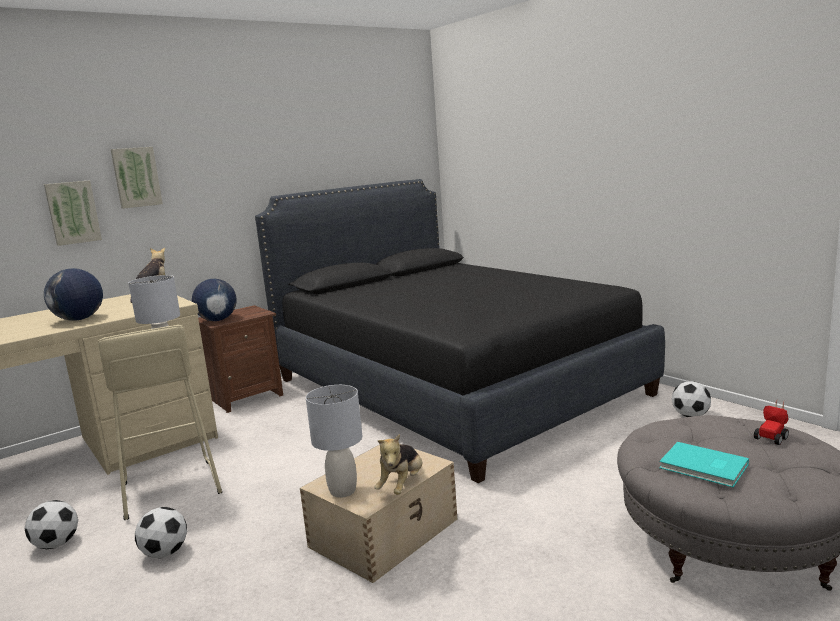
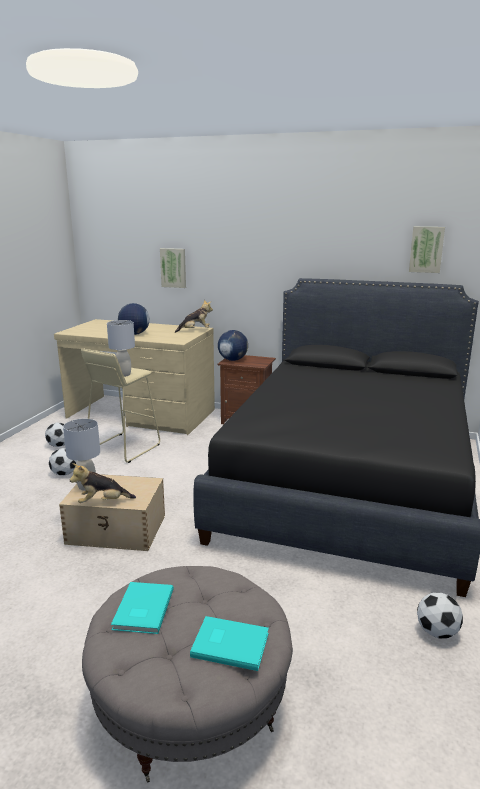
camera: 55 degrees right, 5 degrees up
(136, 177) = (212, 250): picture -> picture (426, 249)
(773, 436) = (229, 643): toy car -> turquoise book

